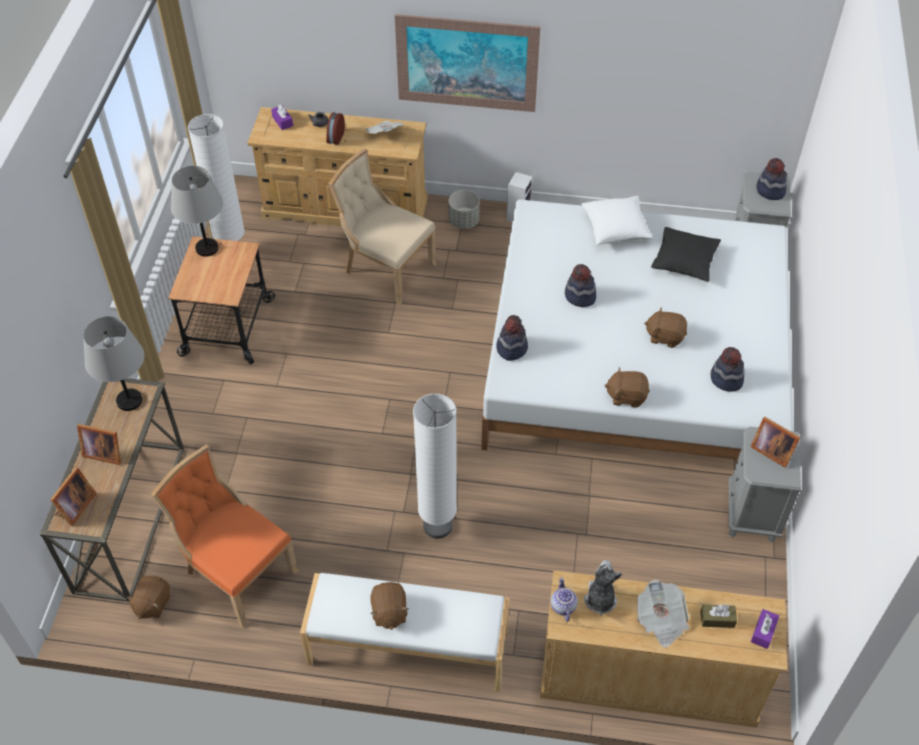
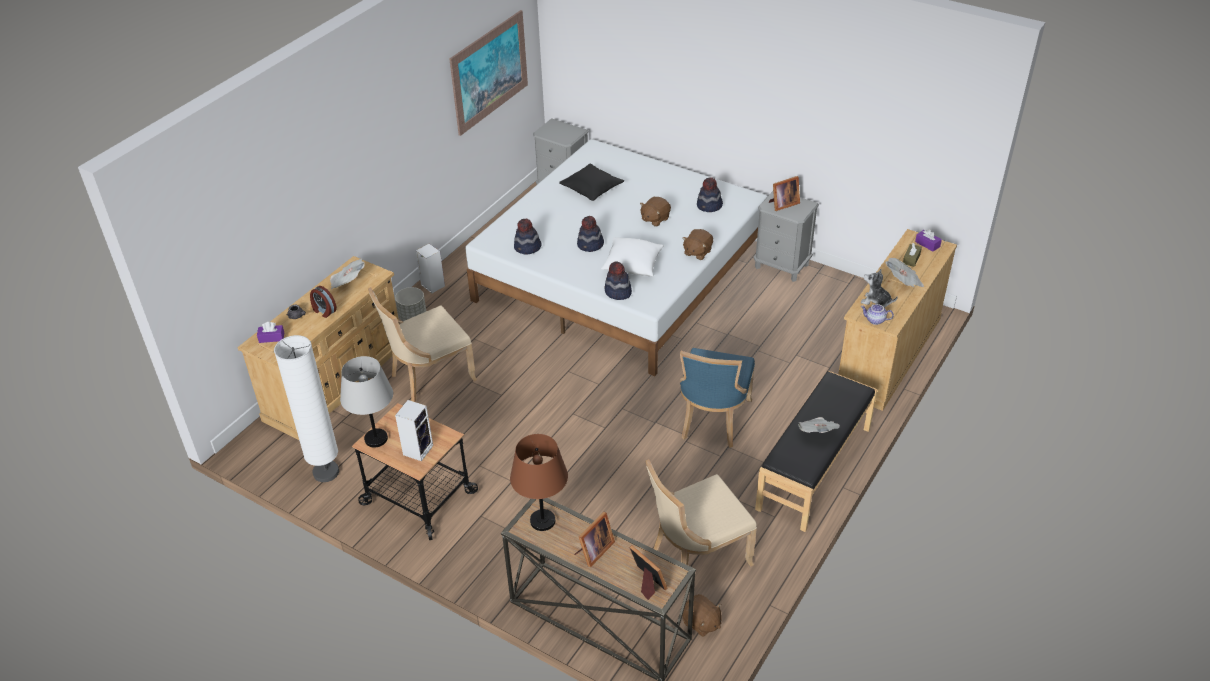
camera: 65 degrees left, 10 degrees down
(129, 401) = (543, 521): grey table lamp -> brown table lamp
(205, 281) = (418, 449): none -> speaker
(237, 572) = (696, 556): orange chair -> beige chair
(389, 612) = (817, 433): brown plush toy -> newspaper
(408, 649) = (815, 468): white bench -> black bench
(437, 526) = (712, 421): white floor lamp -> blue chair
(467, 63) = (363, 179): picture -> picture (489, 72)
(615, 229) = (537, 209): white pillow -> white pillow (632, 266)
(770, 191) = (559, 130): hat -> hat (527, 248)

